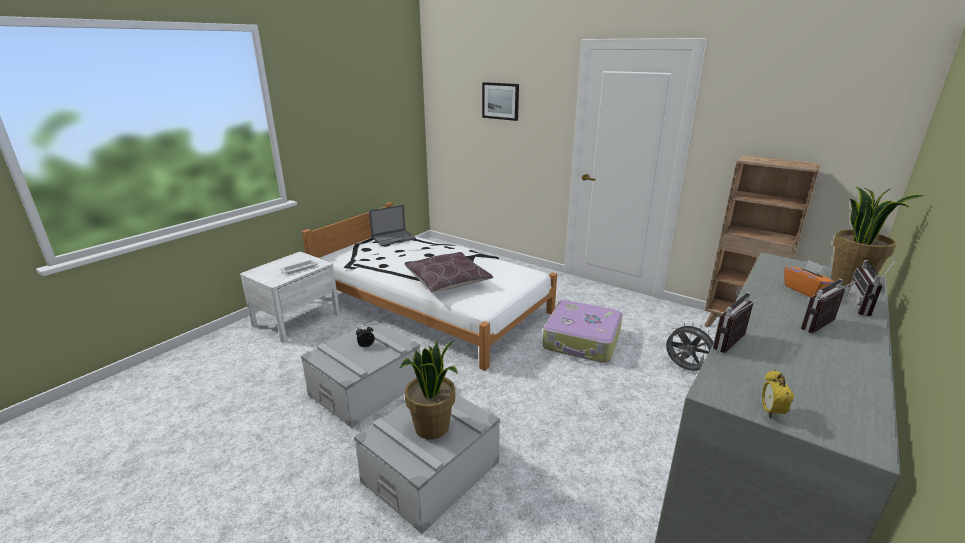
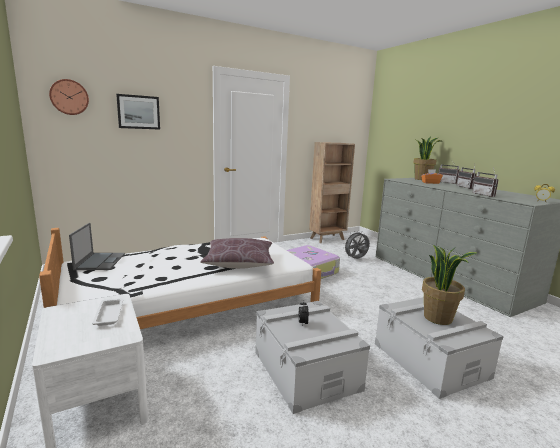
camera: 65 degrees left, 10 degrees down
(451, 87) = (69, 97): none -> wall clock

